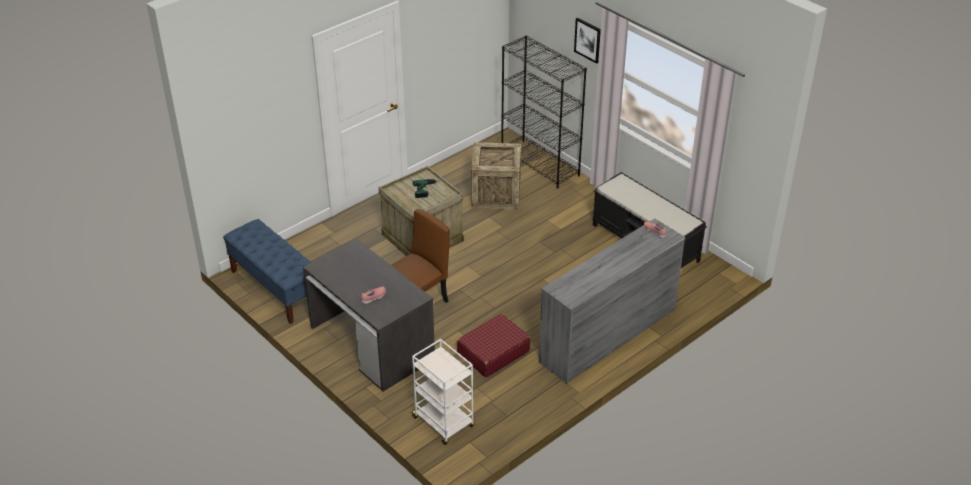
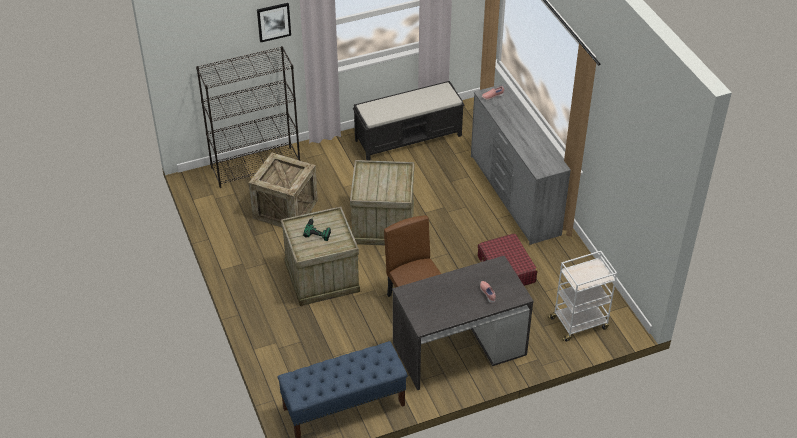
camera: 70 degrees left, 5 degrees up
(512, 257) = (384, 223): none -> crate

